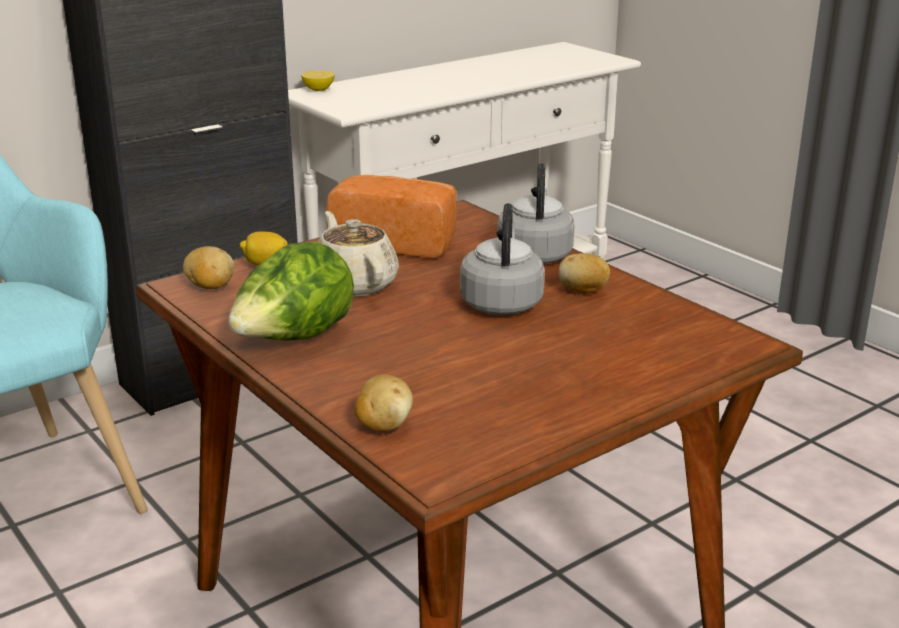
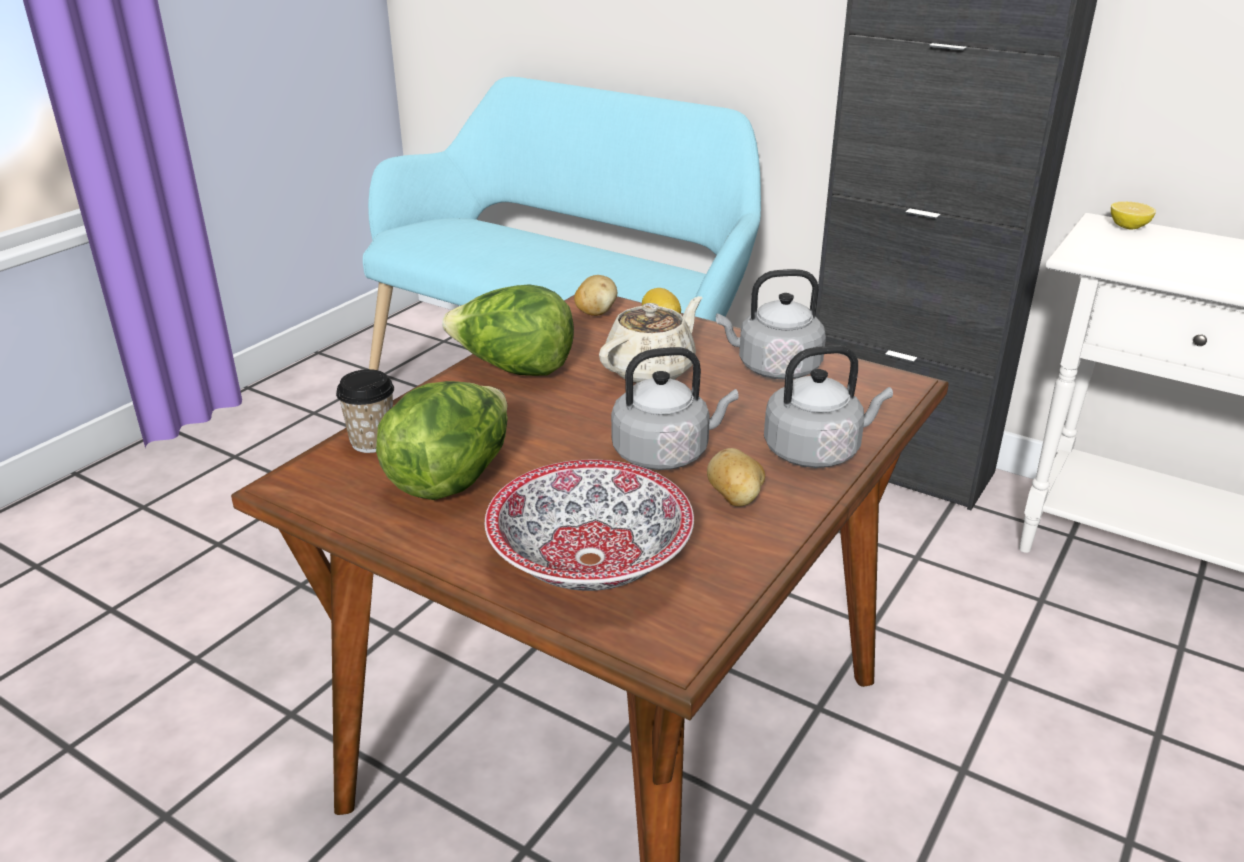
camera: 70 degrees right, 5 degrees up
(383, 426) = (372, 442): potato -> cup
(397, 242) = (774, 368): bread -> grey kettle
(480, 393) = (452, 477): none -> lettuce
(639, 353) = (590, 561): none -> bowl

